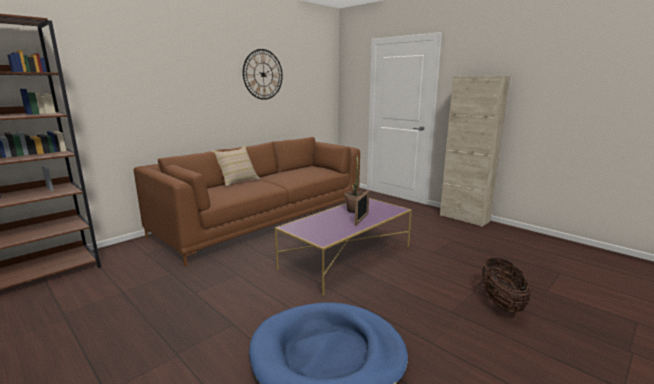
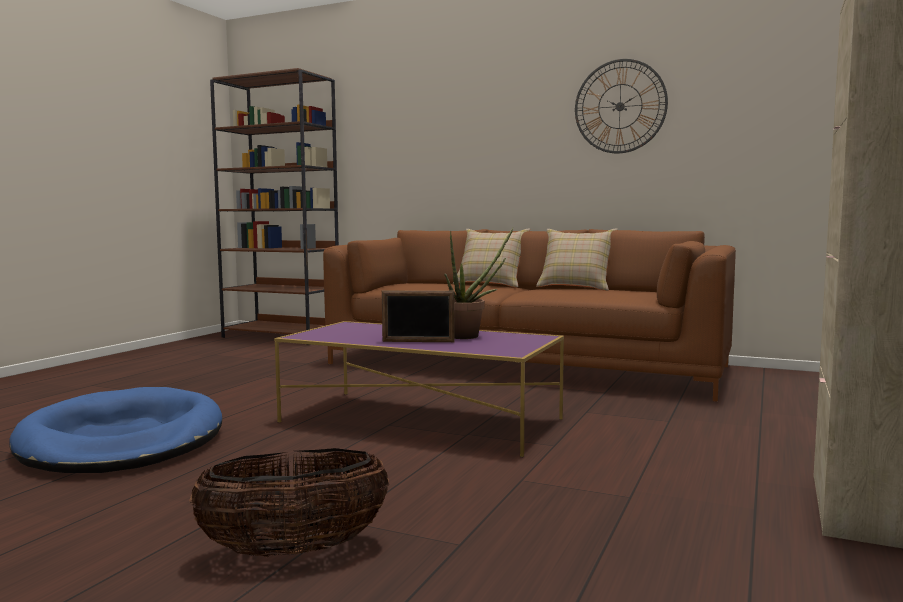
camera: 70 degrees right, 10 degrees down
(278, 172) = (576, 287): none -> beige pillow

